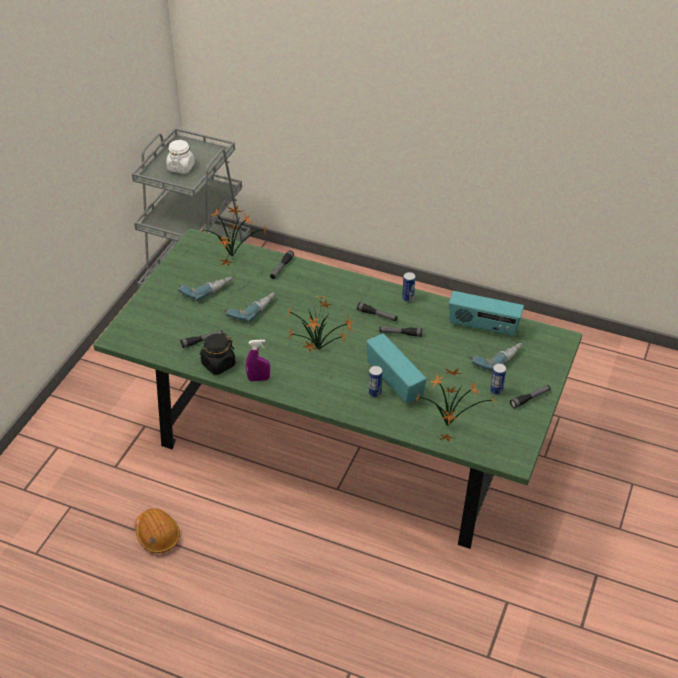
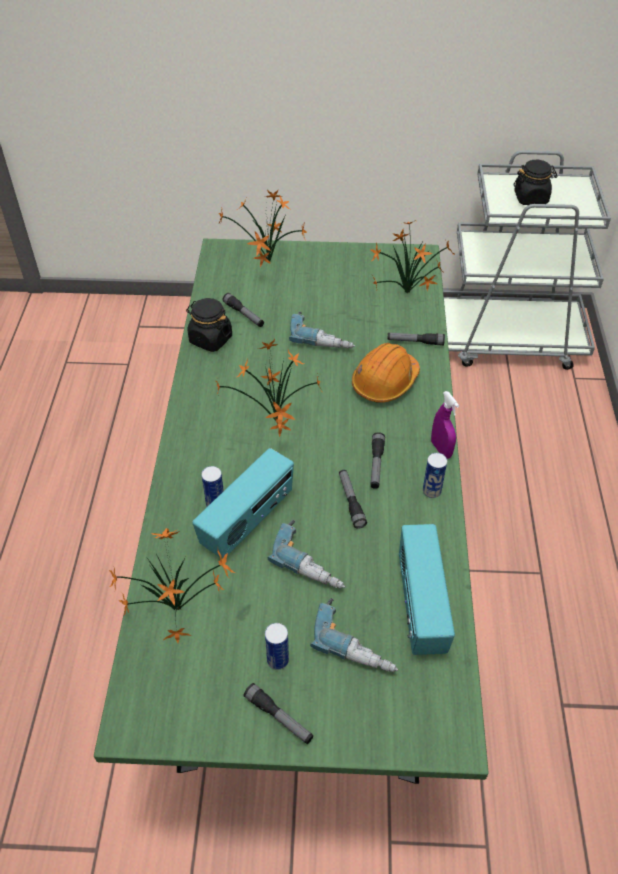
camera: 70 degrees right, 5 degrees up
(151, 315) = (268, 263): none -> potted plant
(157, 535) = (111, 440): orange hard hat -> orange hard hat (385, 382)
(181, 167) = (531, 198): white jar -> black jar
(205, 288) = (337, 289): power drill -> power drill (312, 560)
(258, 379) = (199, 381): purple spray bottle -> purple spray bottle (441, 449)

